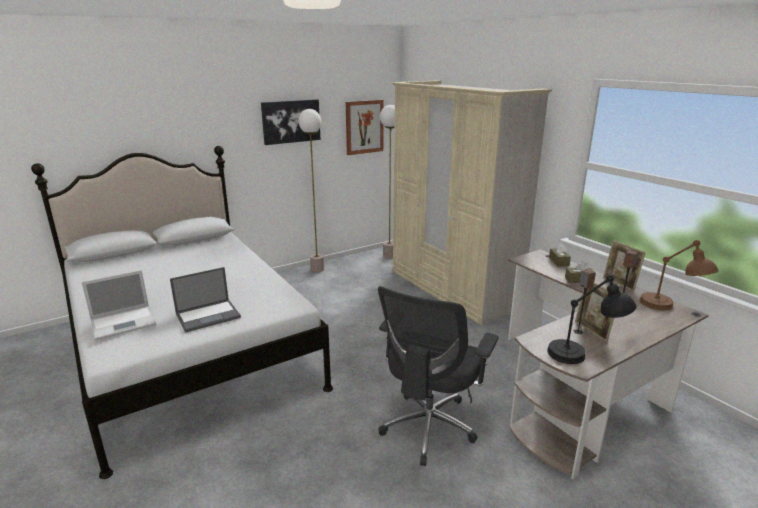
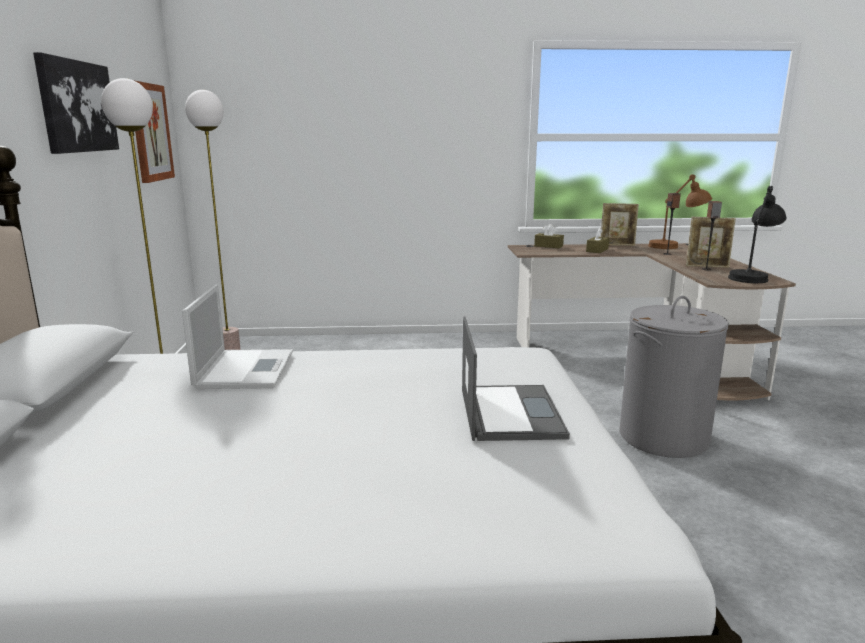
camera: 60 degrees left, 5 degrees down
(124, 322) = (471, 497): laptop -> laptop (245, 369)
(428, 425) = (663, 437): office chair -> grey laundry basket
(451, 290) = (385, 347): beige wardrobe -> none

